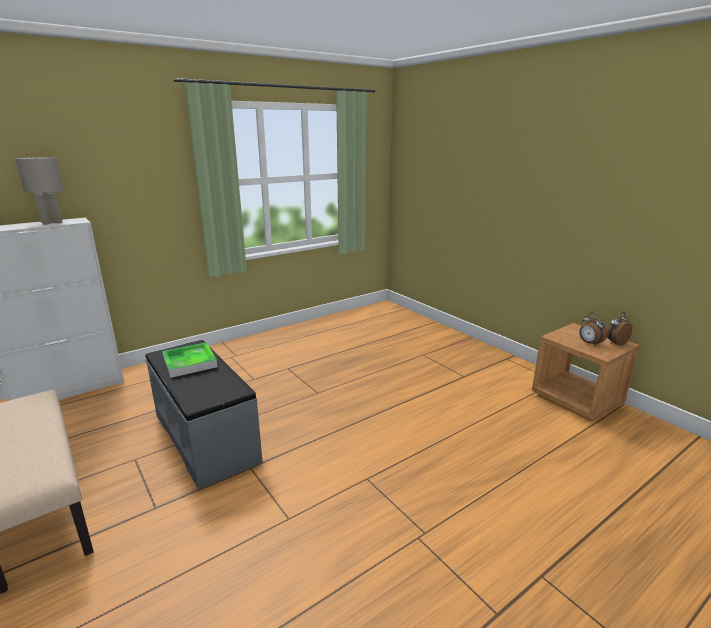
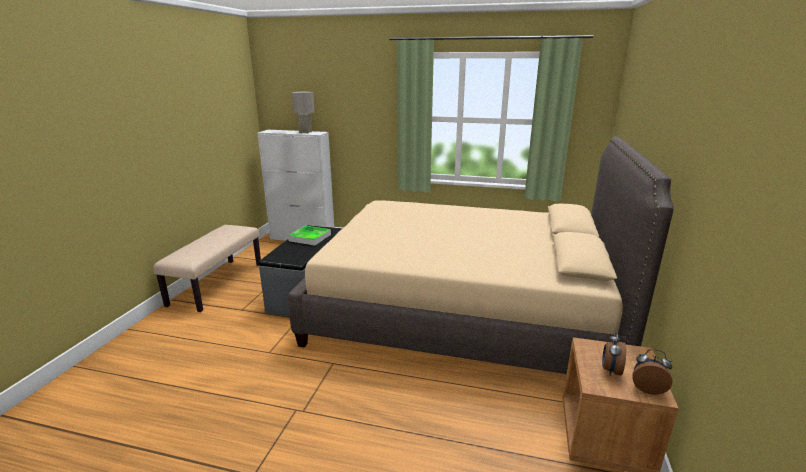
camera: 50 degrees right, 0 degrees up
(378, 374) = (462, 312): none -> beige bed

